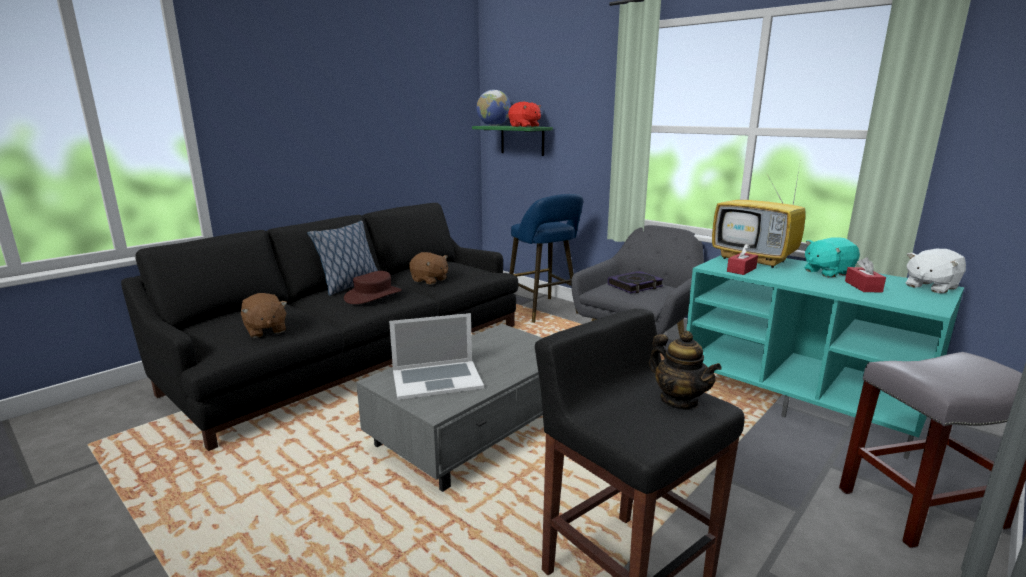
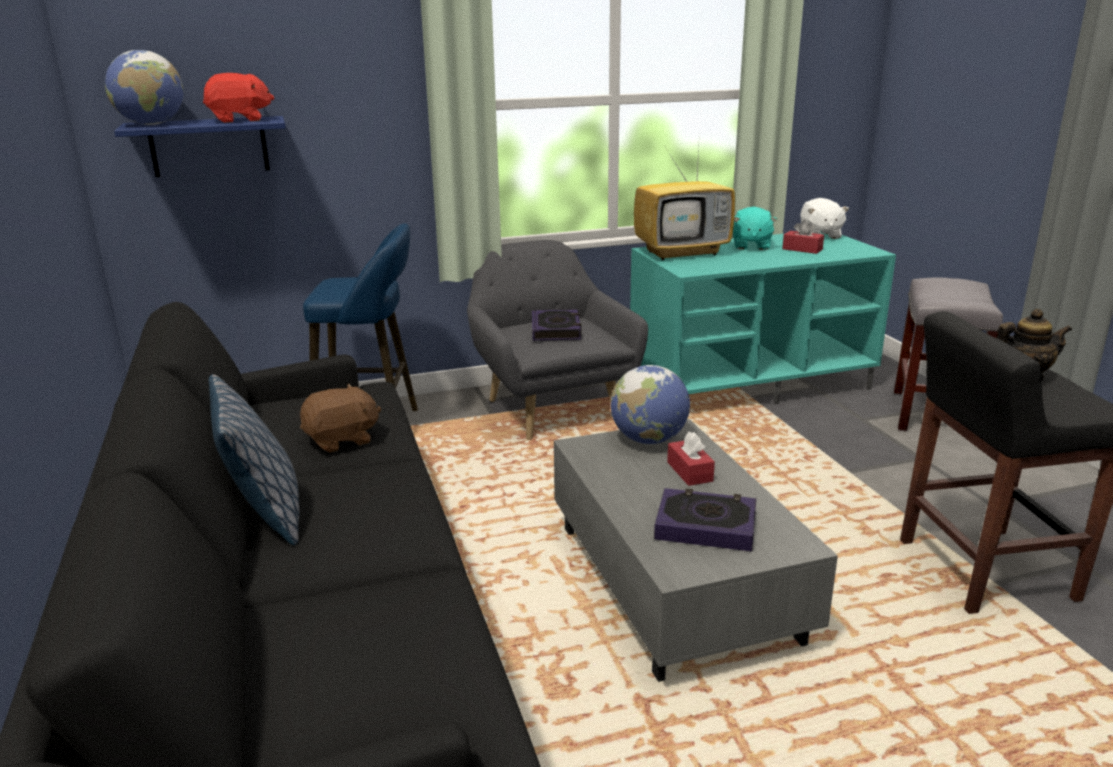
camera: 60 degrees left, 5 degrees up
(265, 330) = (416, 642): brown plush toy -> none
(373, 295) = (366, 499): brown hat -> none
(437, 379) = (705, 526): laptop -> book
(522, 140) = (209, 146): green shelf -> blue shelf
(532, 345) = (648, 440): none -> globe
(741, 270) = (711, 265): red tissue box -> red tissue box (689, 471)

